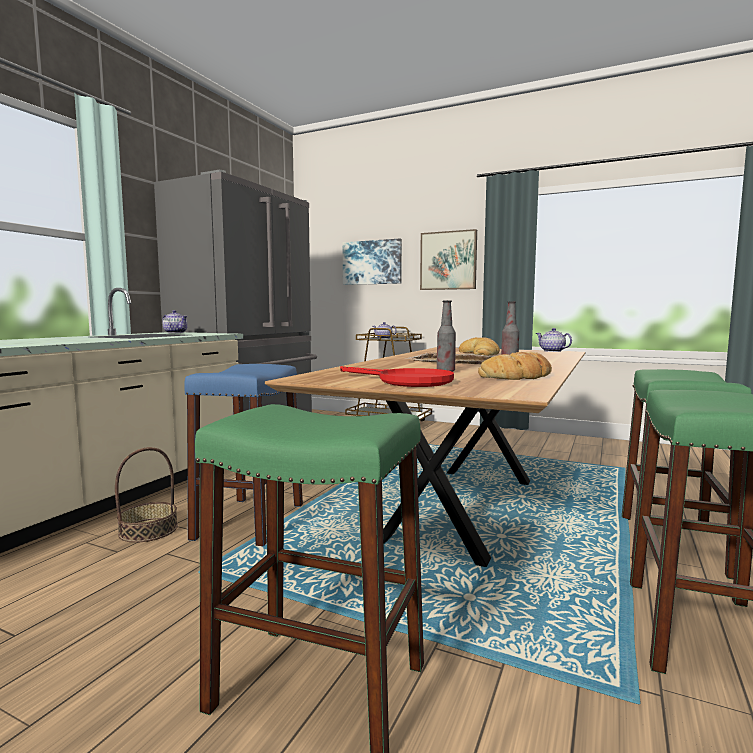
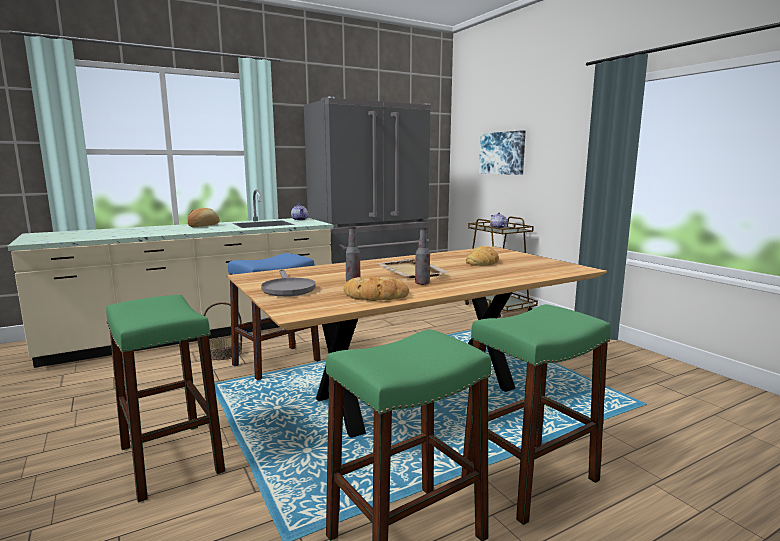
camera: 35 degrees right, 5 degrees up
(49, 339) = (203, 226): none -> bread
(406, 381) = (287, 288): red frying pan -> grey frying pan
(448, 260) = (562, 153): picture -> none
(552, 351) = (569, 266): teapot -> none

